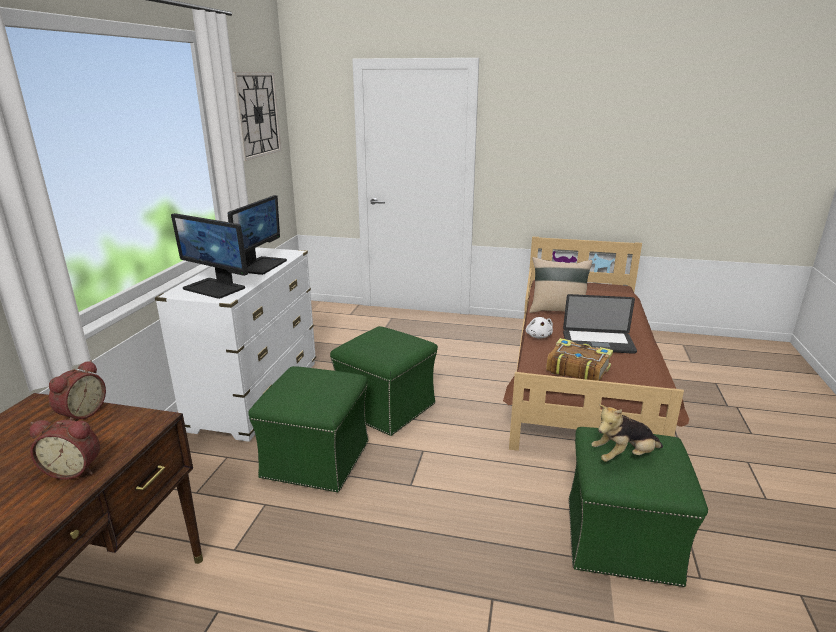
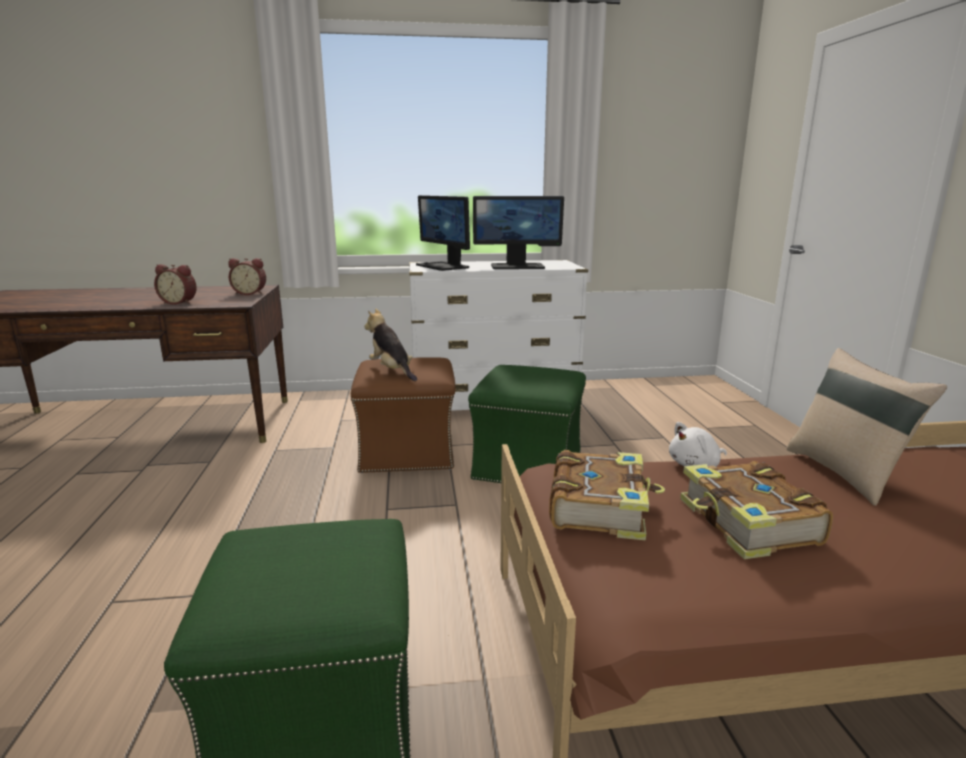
camera: 70 degrees right, 5 degrees down
(74, 469) = (179, 302): alarm clock -> alarm clock turned 60 degrees counterclockwise
(215, 288) = (443, 266): monitor -> monitor turned 45 degrees counterclockwise
(257, 115) = (668, 123): wall clock -> none
(316, 458) = (408, 452): green ottoman -> brown ottoman
(598, 343) = (748, 524): laptop -> book
(624, 457) = (300, 553): plush toy -> plush toy (392, 371)

